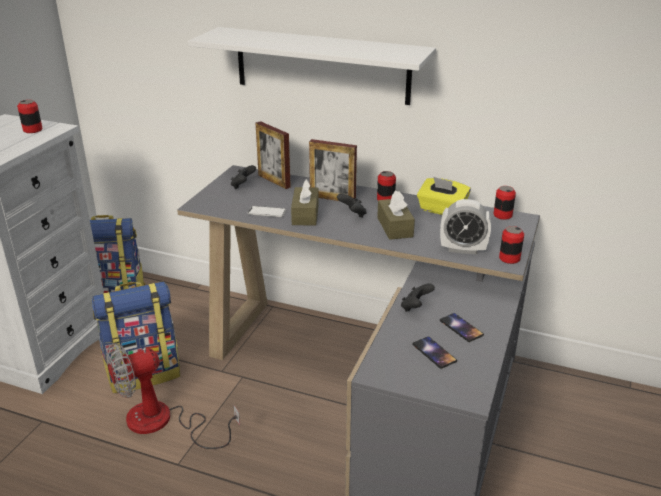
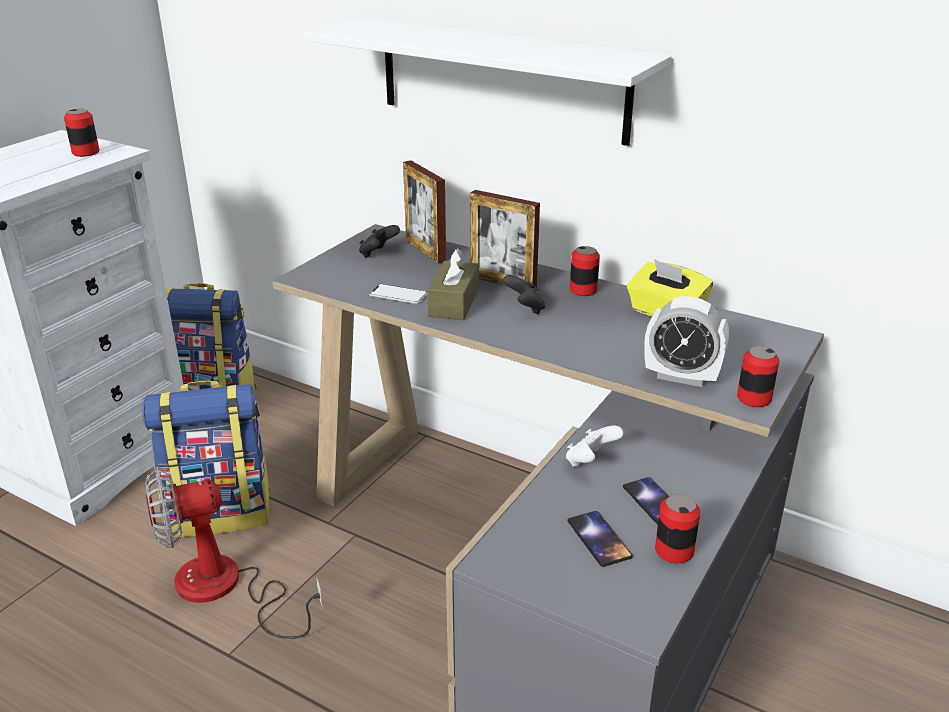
camera: 10 degrees right, 0 degrees up
(395, 227) = (583, 333): brown tissue box -> none
(415, 307) = (590, 462): black game controller -> white game controller
(502, 215) = (762, 329): can -> can (674, 551)

